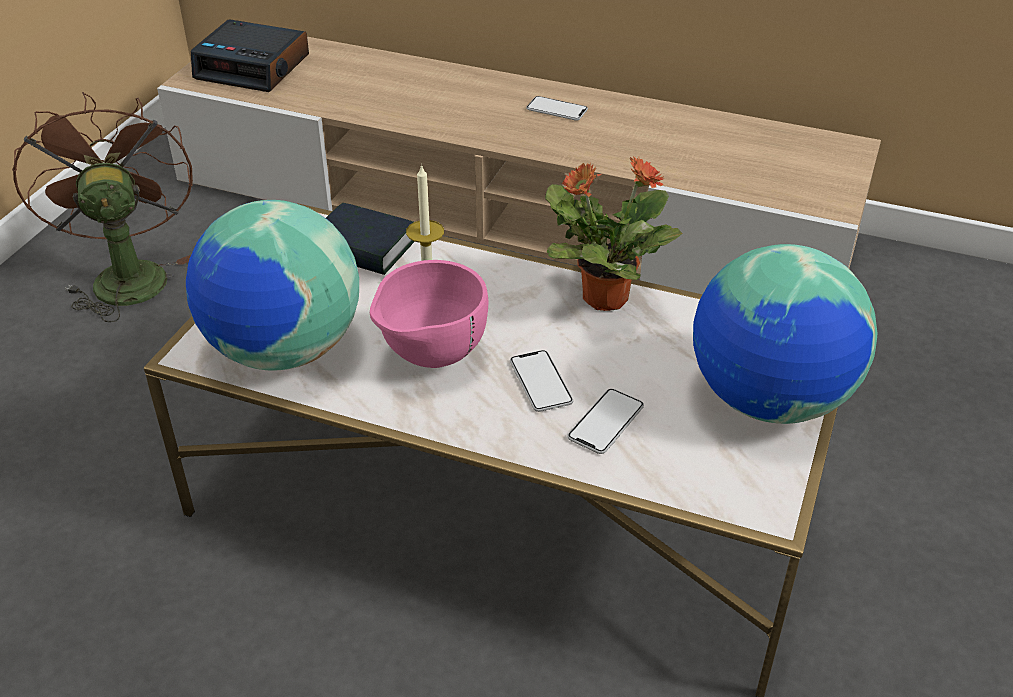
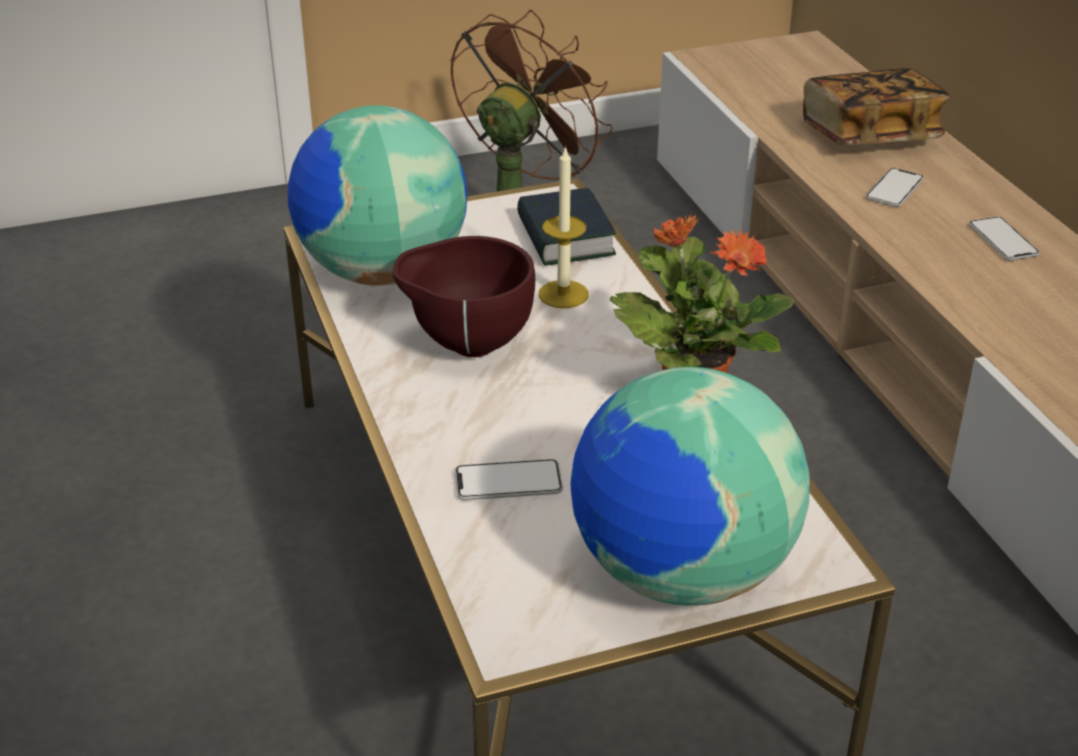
camera: 50 degrees right, 5 degrees down
(254, 67) = (769, 71): alarm clock -> none
(386, 81) = (870, 135): none -> book
(430, 359) = (466, 345): pink bowl -> brown bowl
(540, 382) = (515, 418): phone -> phone (894, 189)

